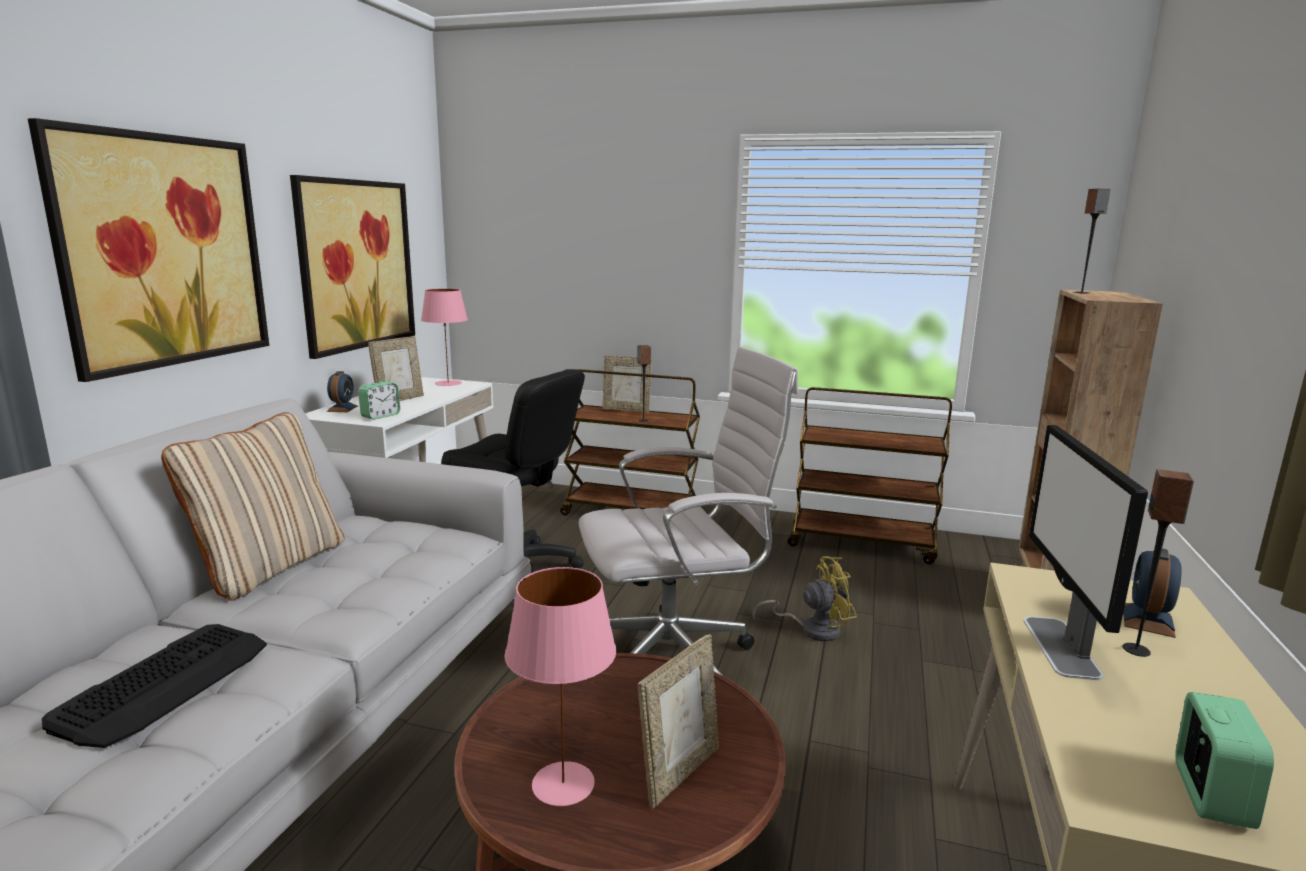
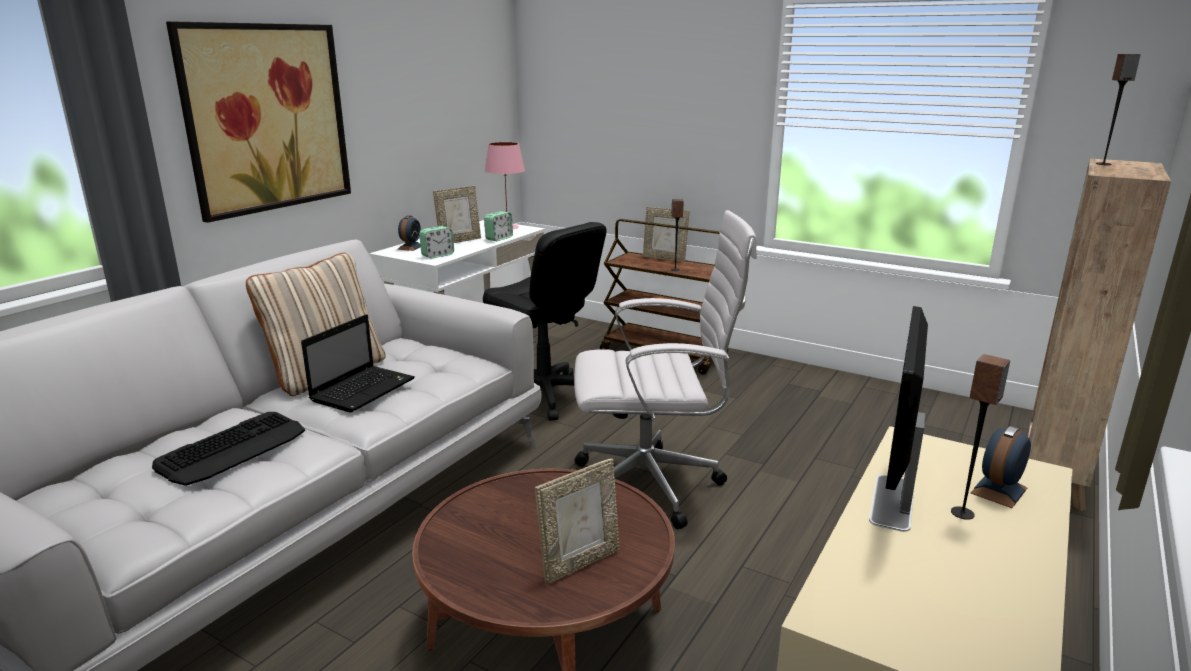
camera: 15 degrees right, 5 degrees up
(330, 582) = (364, 389): none -> laptop
(356, 265) = (430, 121): picture -> none
(563, 783) = (489, 557): pink table lamp -> none
(812, 629) = (789, 475): yellow fan -> none
(862, 543) = (877, 402): brown cart -> none
(1210, 796) = (920, 626): alarm clock -> alarm clock (499, 238)

